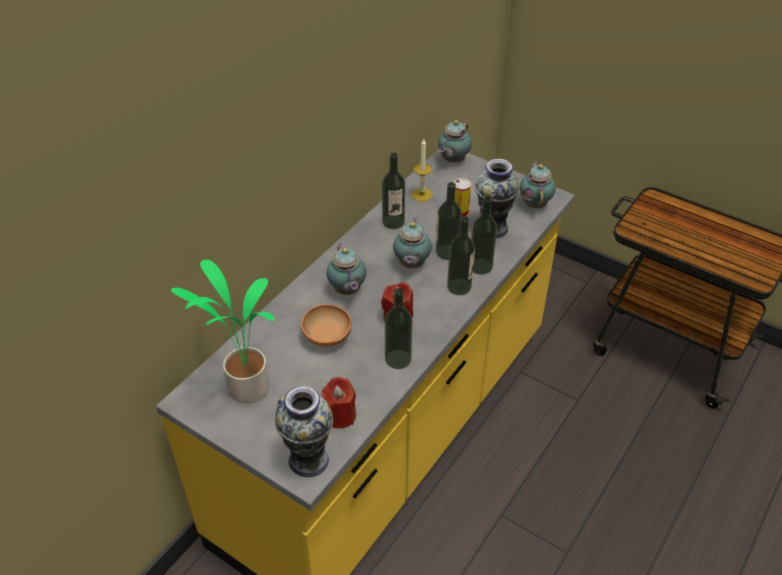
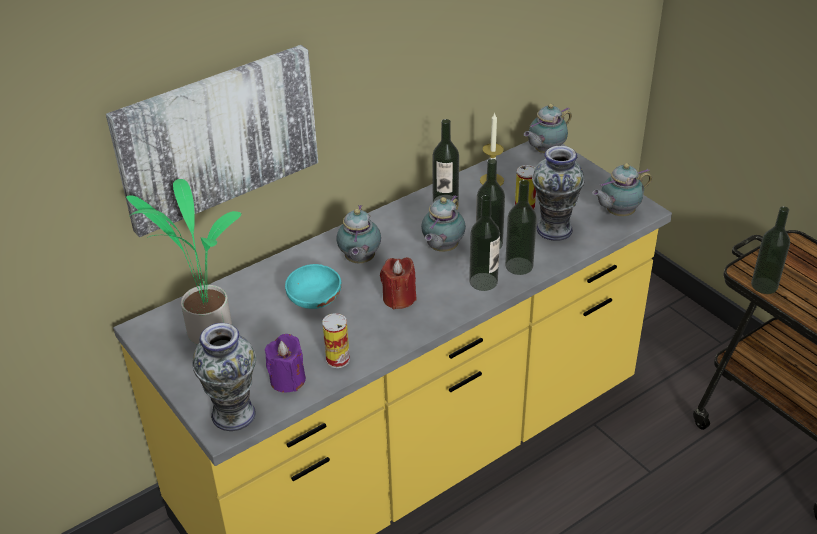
camera: 20 degrees right, 5 degrees down
(222, 212) = (217, 137): none -> picture
(327, 338) = (314, 301): brown bowl -> turquoise bowl
(340, 415) = (287, 380): red candle -> purple candle
(373, 386) = (337, 359): none -> can
(398, 359) = (377, 339): bottle -> bottle (764, 285)
(535, 203) = (617, 213): teapot -> teapot turned 135 degrees counterclockwise

